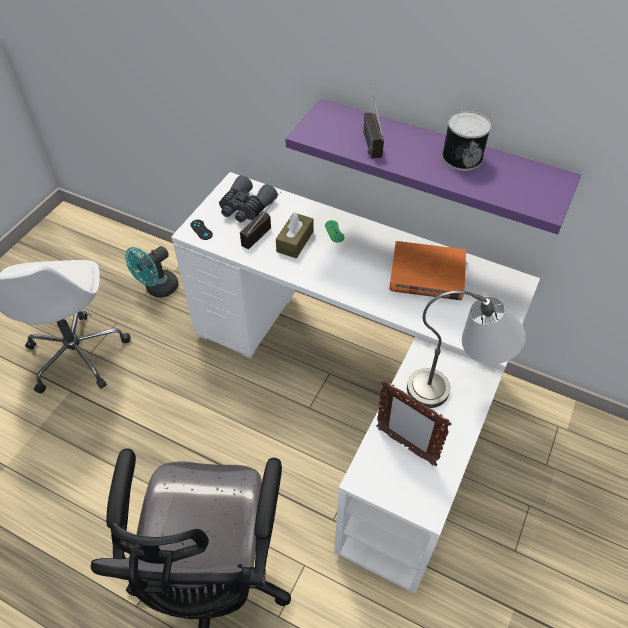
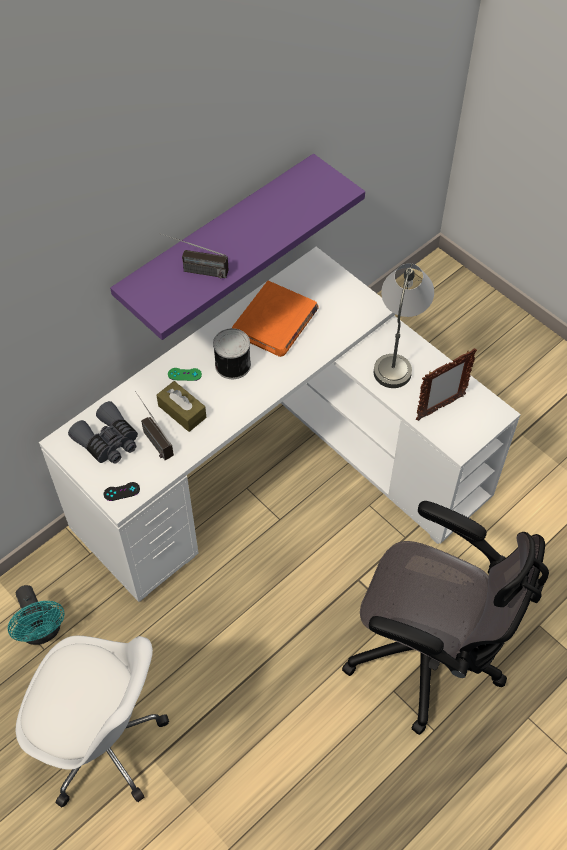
camera: 70 degrees left, 5 degrees up
(461, 157) = (255, 216): can -> can (232, 364)

